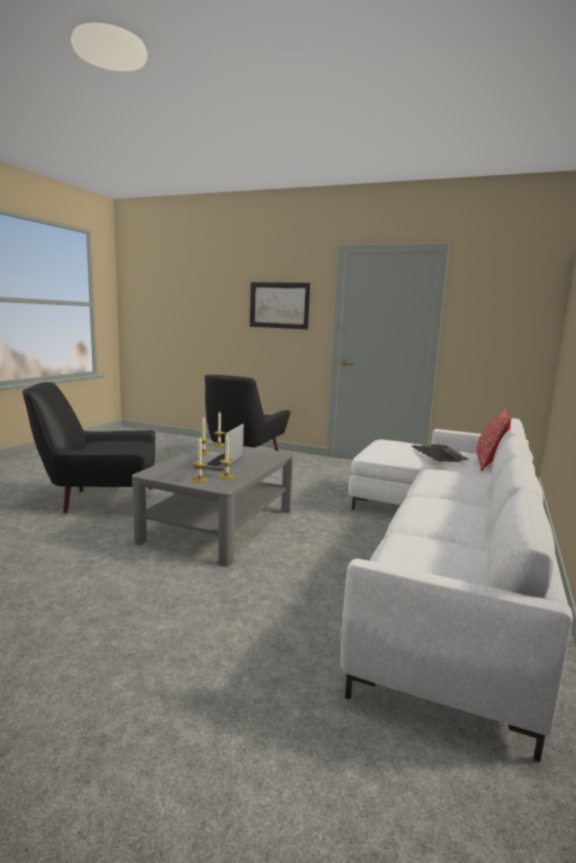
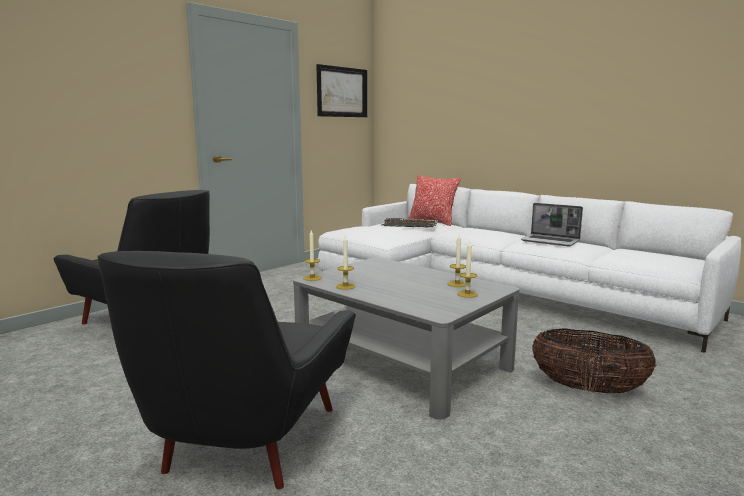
camera: 70 degrees left, 0 degrees up
(197, 600) = (588, 389): none -> basket
(218, 462) = (400, 283): laptop -> laptop (551, 241)
(279, 305) = (110, 81): picture -> picture (342, 92)

